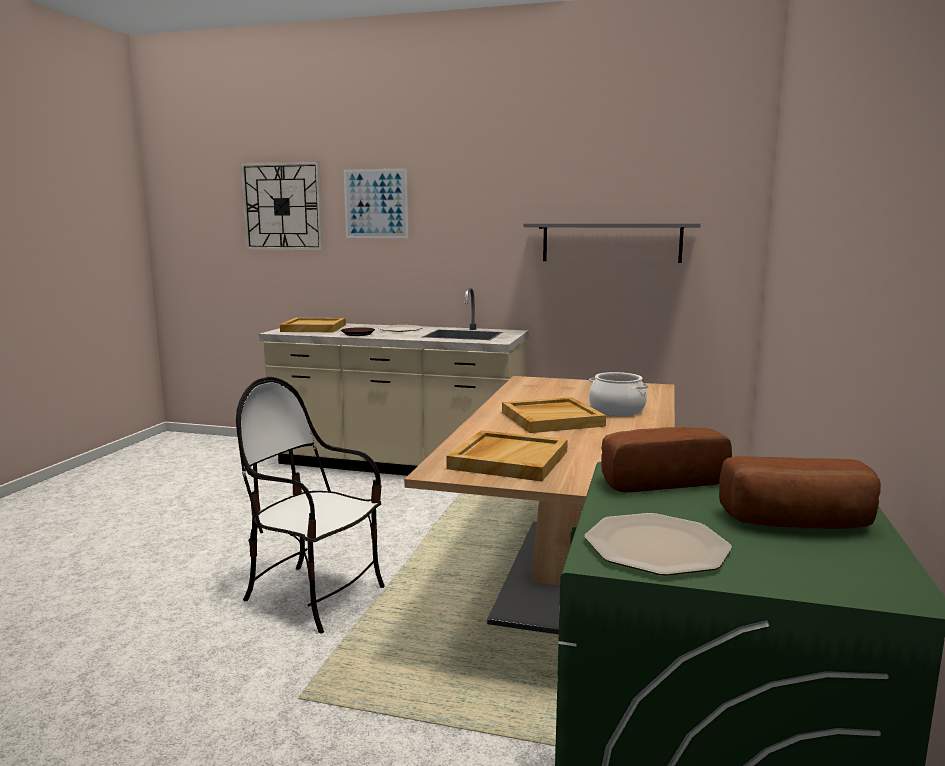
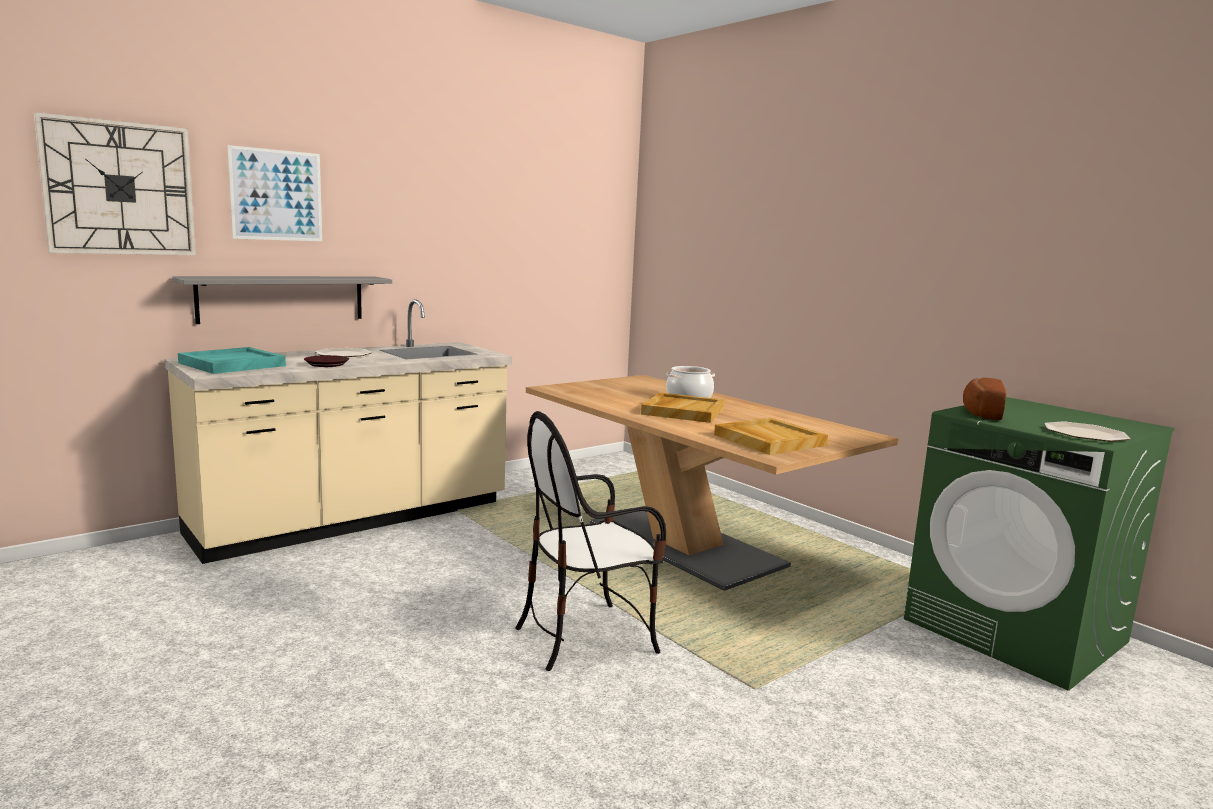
camera: 55 degrees left, 0 degrees up
(313, 328) = (232, 364): beige tray -> turquoise tray
(611, 242) = (529, 250): grey shelf -> grey shelf (282, 298)
(799, 524) = (1061, 414): bread -> none

